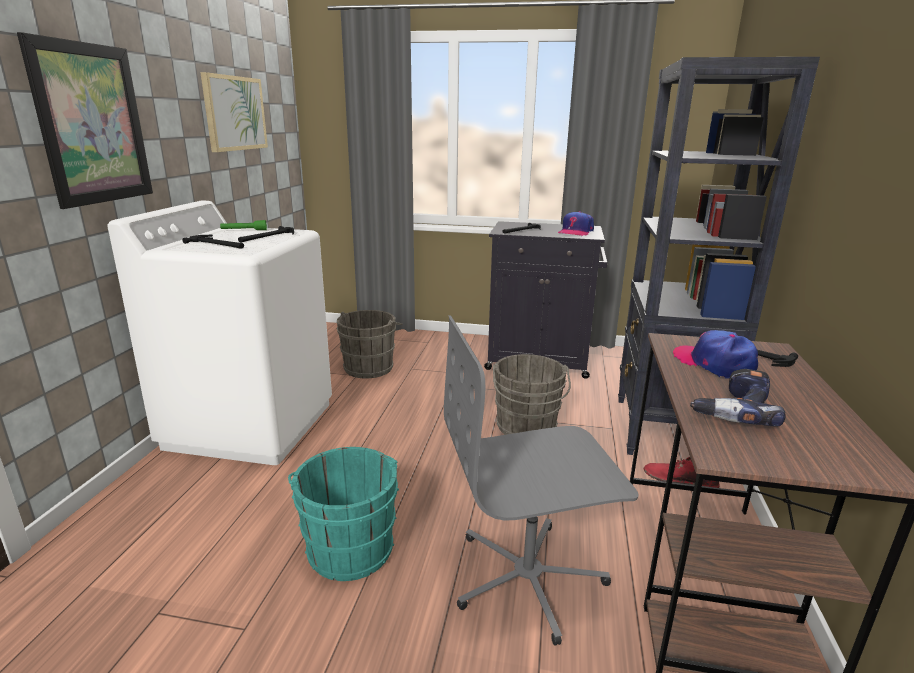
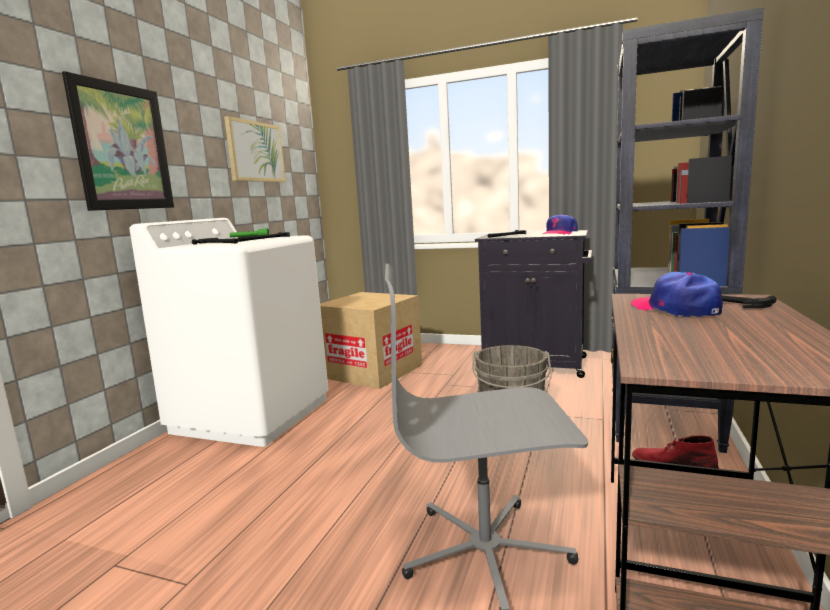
camera: 10 degrees right, 10 degrees down
(349, 546) = (309, 515): turquoise bucket -> none
(370, 367) = (372, 371): grey bucket -> cardboard box
(732, 409) = (683, 336): power drill -> none

